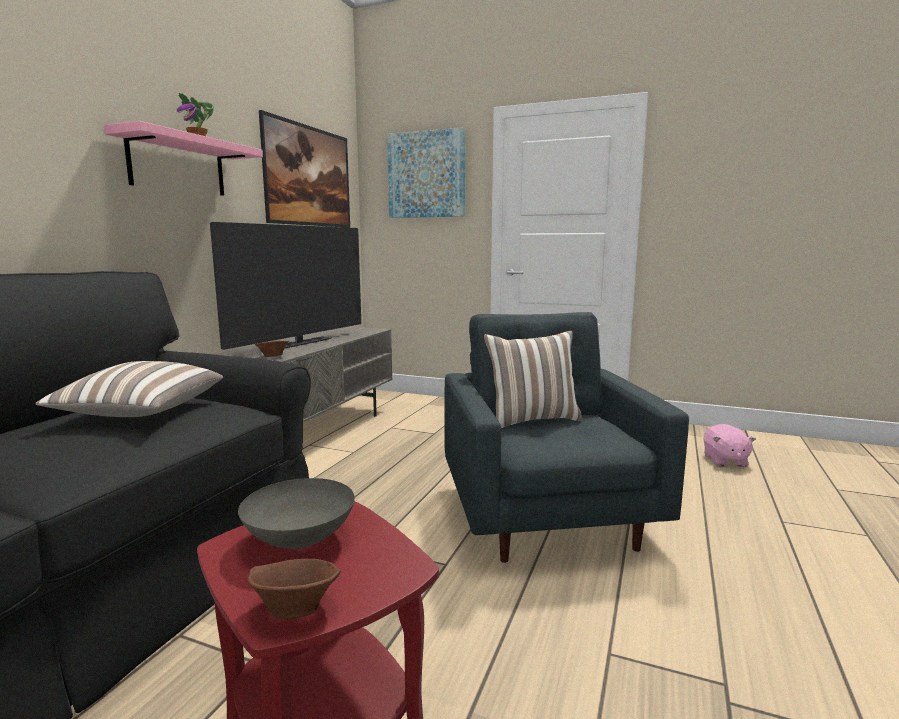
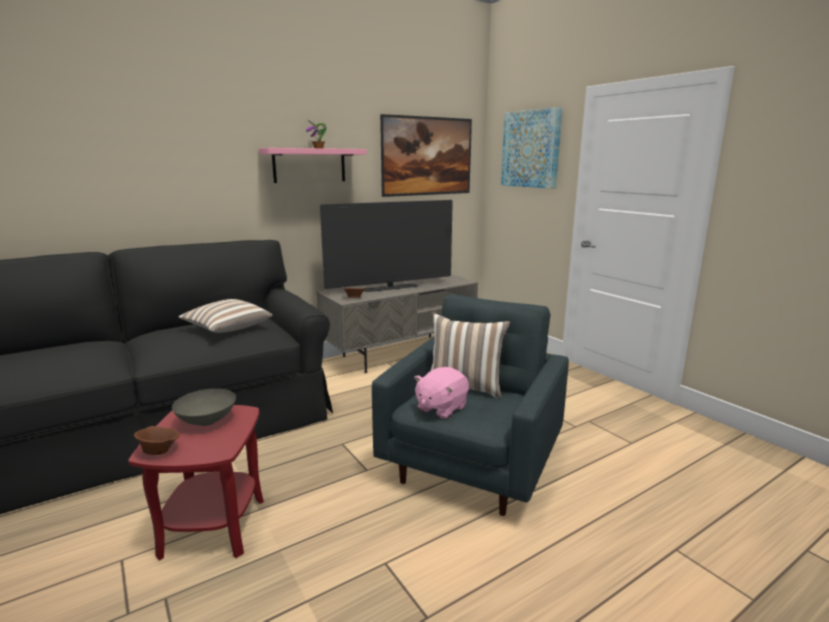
camera: 35 degrees right, 5 degrees up
(724, 461) = (715, 478): pink plush toy -> pink plush toy (441, 408)

